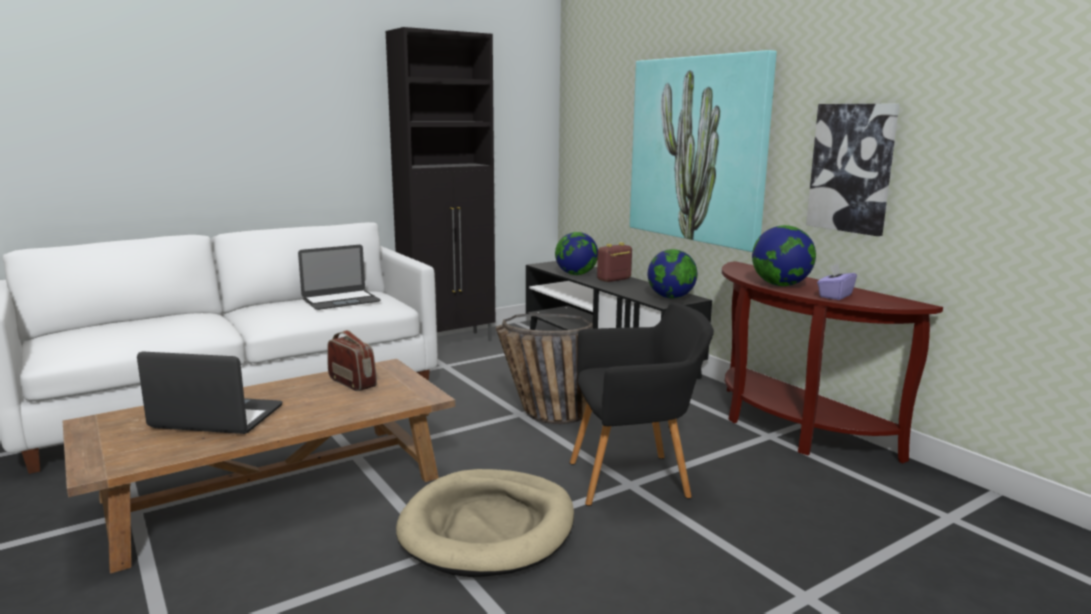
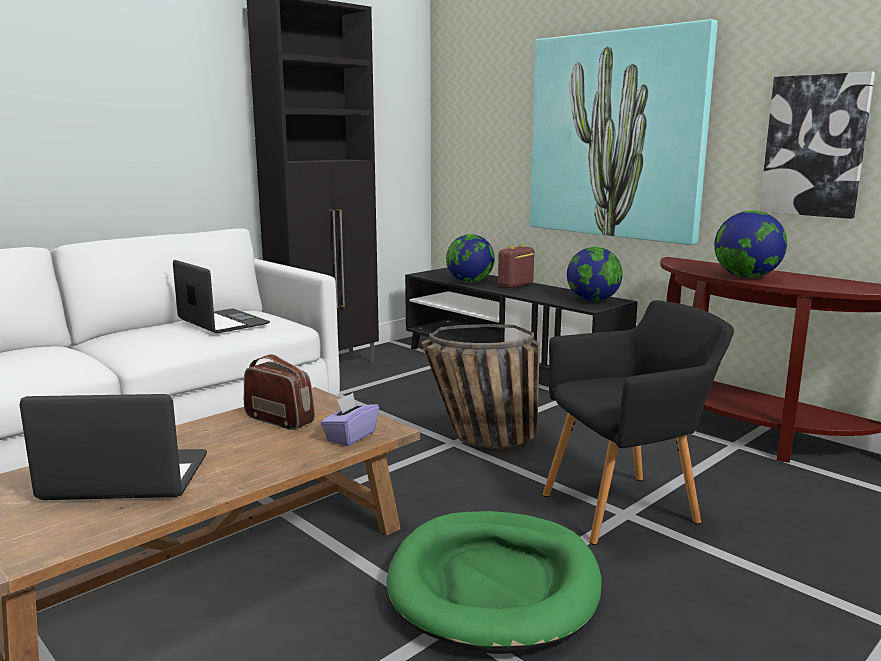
camera: 10 degrees left, 0 degrees up
(341, 300) = (223, 322): laptop -> laptop turned 90 degrees counterclockwise
(488, 527) = (494, 585): beige dog bed -> green dog bed
(835, 296) = (815, 285): purple tissue box -> purple tissue box (350, 437)

